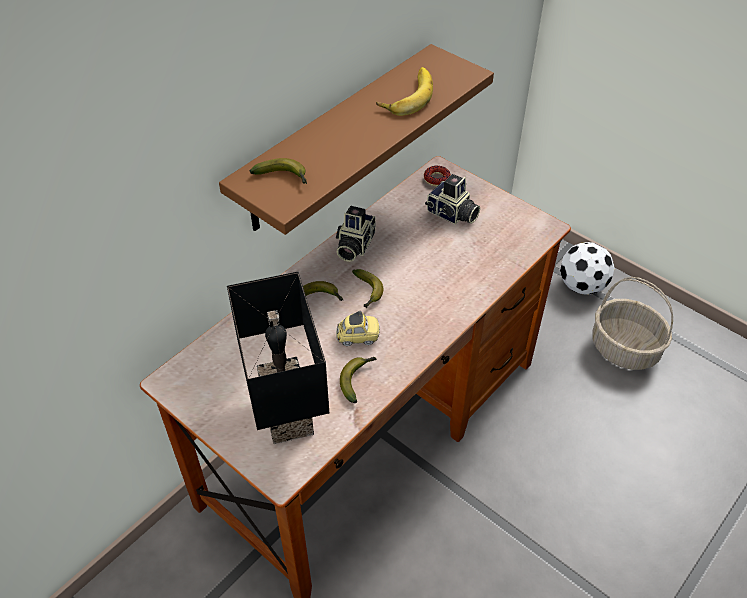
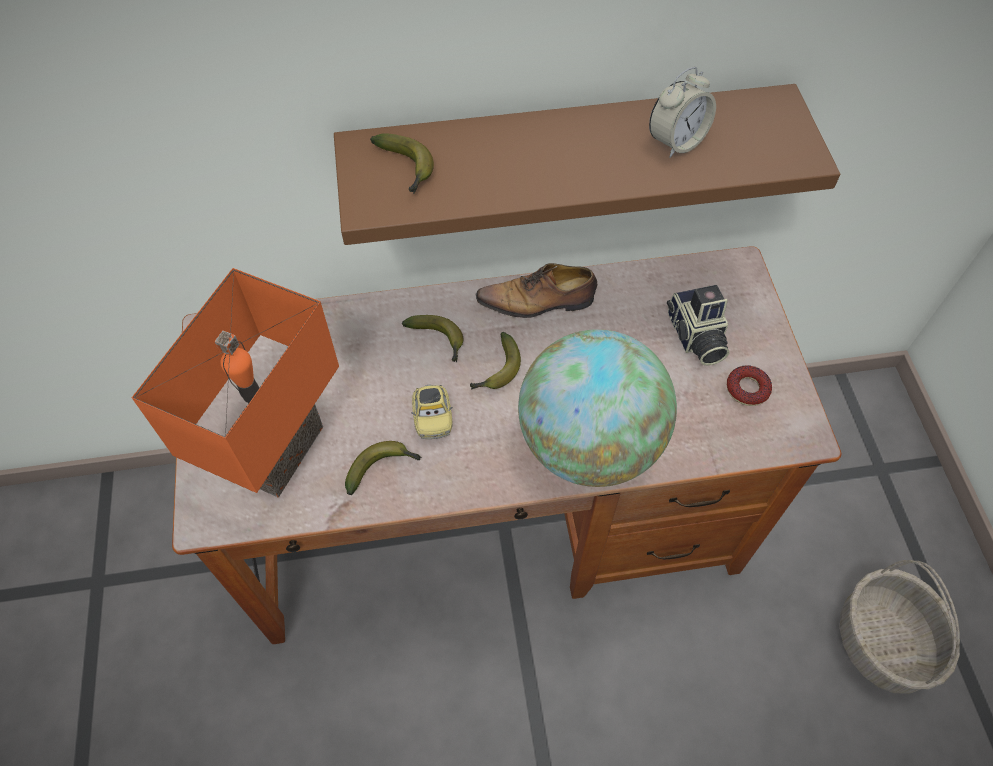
camera: 40 degrees right, 10 degrees up
(283, 412) = (275, 448): black table lamp -> orange table lamp
(353, 245) = (538, 302): camera -> shoe
(358, 337) = (432, 418): toy car -> toy car turned 45 degrees clockwise
(406, 95) = (676, 142): banana -> alarm clock
(437, 179) = (723, 278): donut -> donut (747, 389)
(453, 296) = (589, 444): none -> globe
(582, 286) = (902, 524): football -> none

